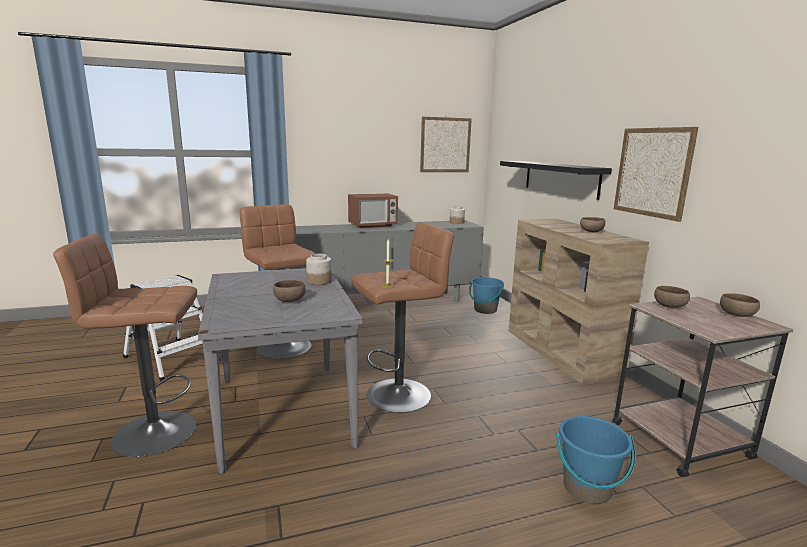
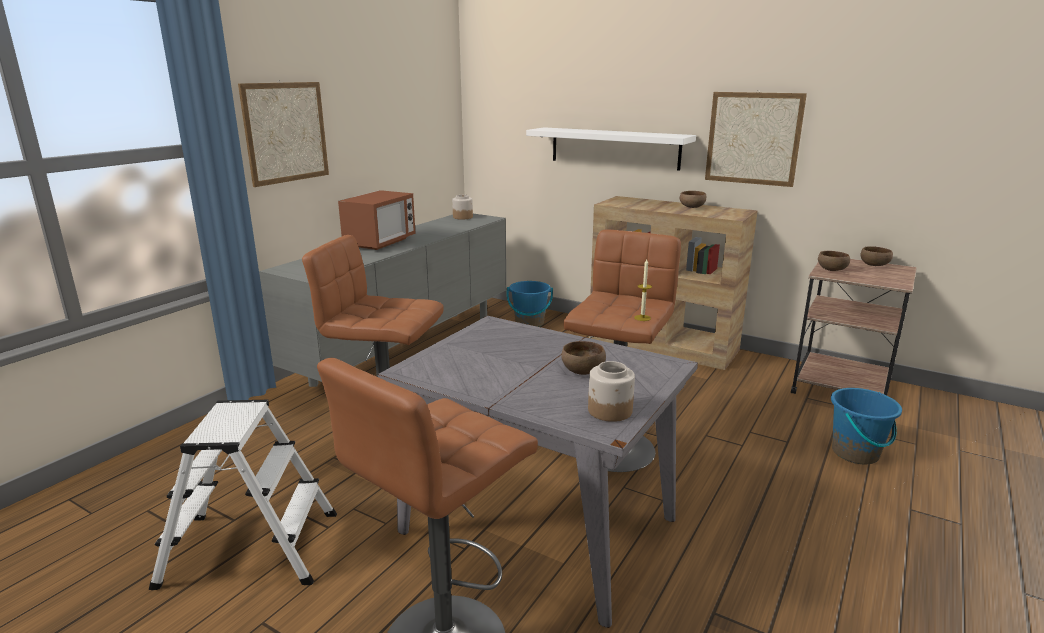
camera: 40 degrees left, 5 degrees up
(319, 281) = (537, 337): jar -> jar (610, 411)
(445, 144) = (422, 108): picture -> picture (285, 131)
(560, 178) = (614, 148): black shelf -> white shelf

